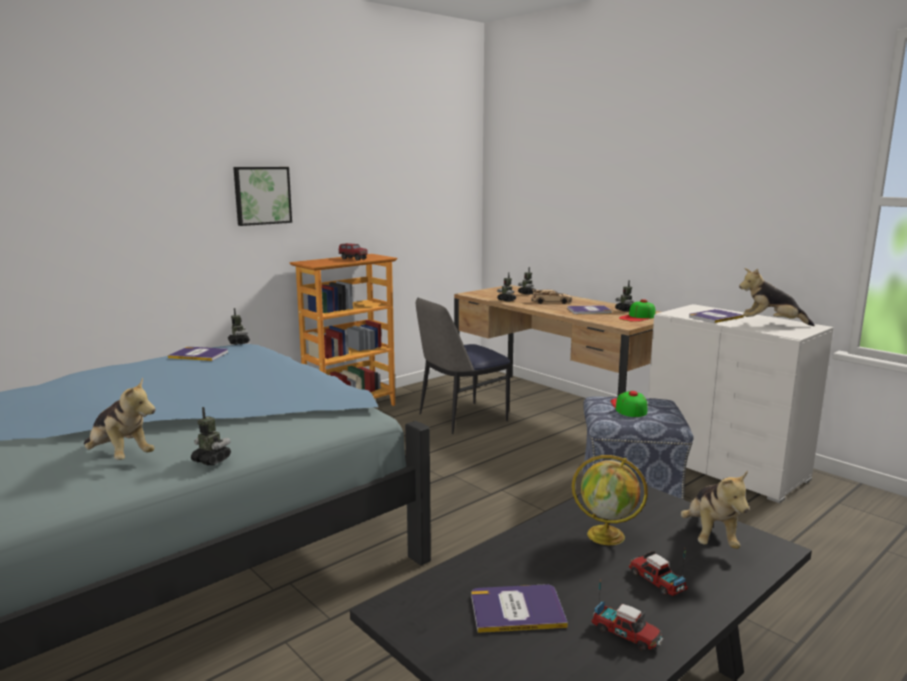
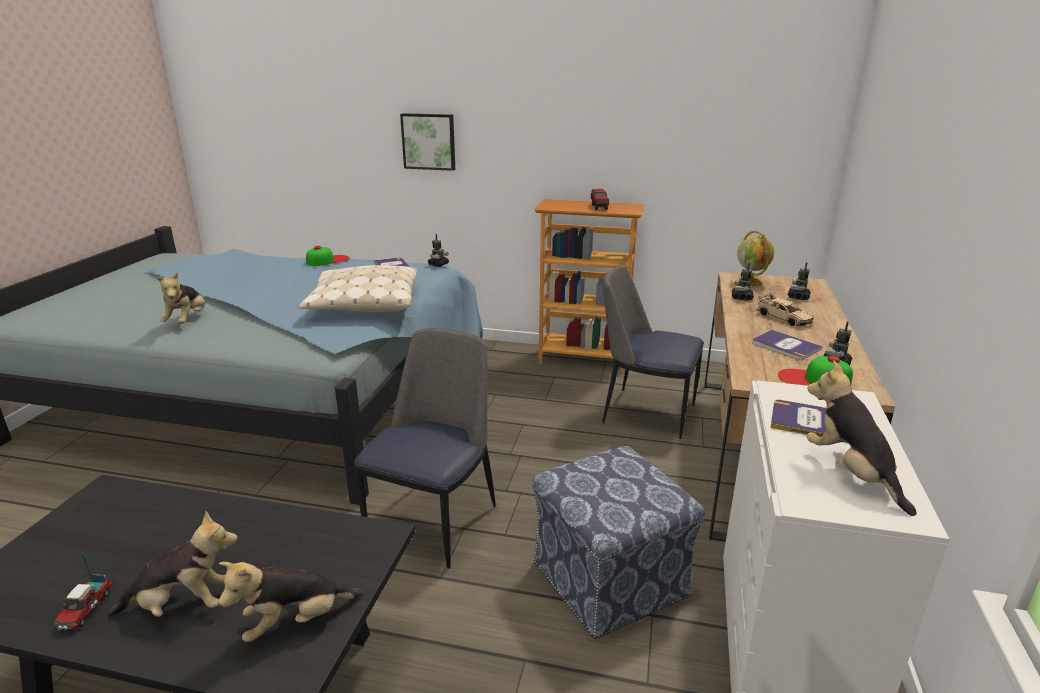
camera: 55 degrees right, 10 degrees up
(211, 460) = (196, 343): toy robot -> none
(262, 195) = (521, 129): picture -> picture (429, 141)
(279, 379) = (364, 304): none -> beige pillow
(496, 533) = (435, 521): none -> chair
(517, 609) = (115, 542): book -> none
(607, 535) = (264, 553): globe -> globe (751, 282)
(628, 407) = (612, 478): cap -> cap (328, 260)
(656, 581) = (183, 605): toy truck -> plush toy

